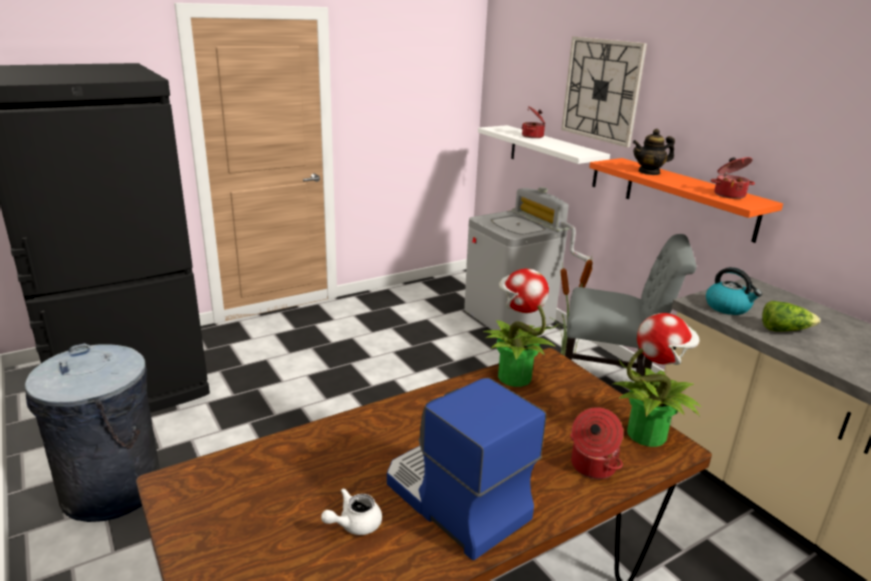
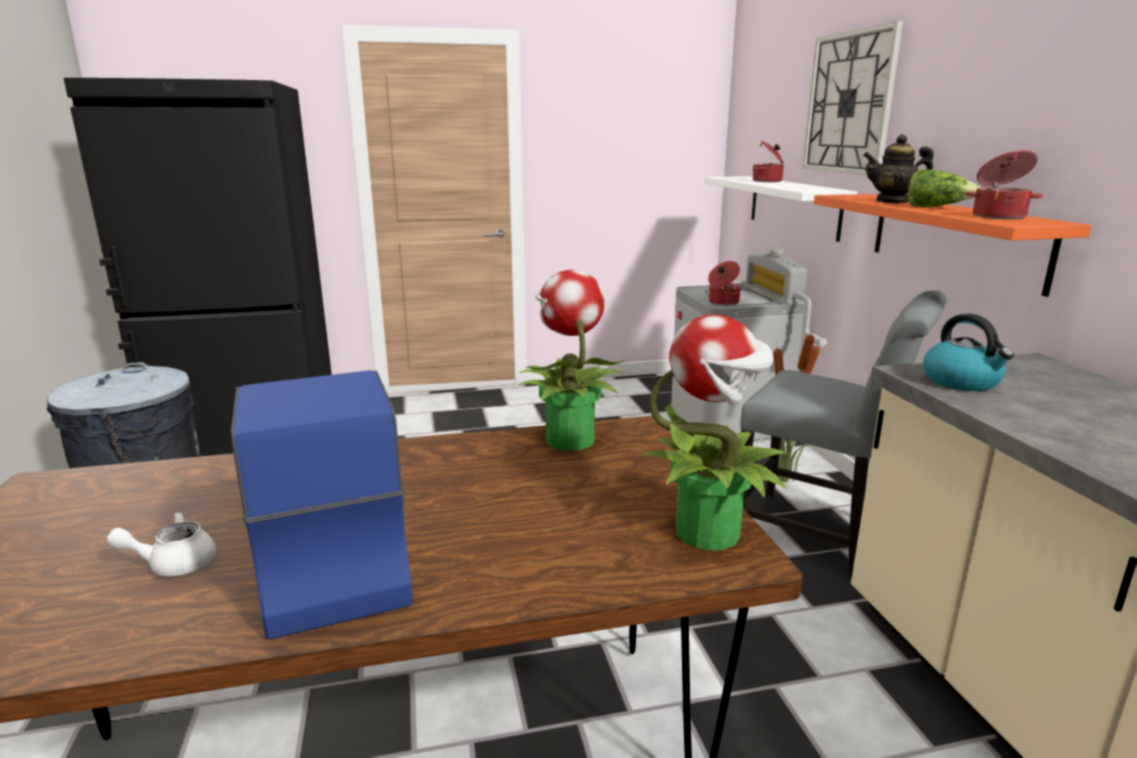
camera: 20 degrees right, 5 degrees down
(592, 466) = (576, 557): cooking pot -> cooking pot (722, 302)
(784, 330) = (1047, 416): lettuce -> lettuce (936, 207)

